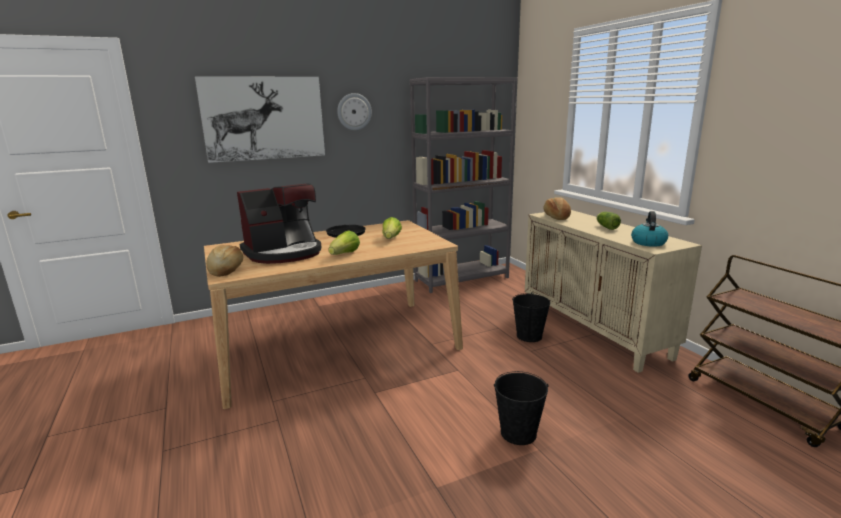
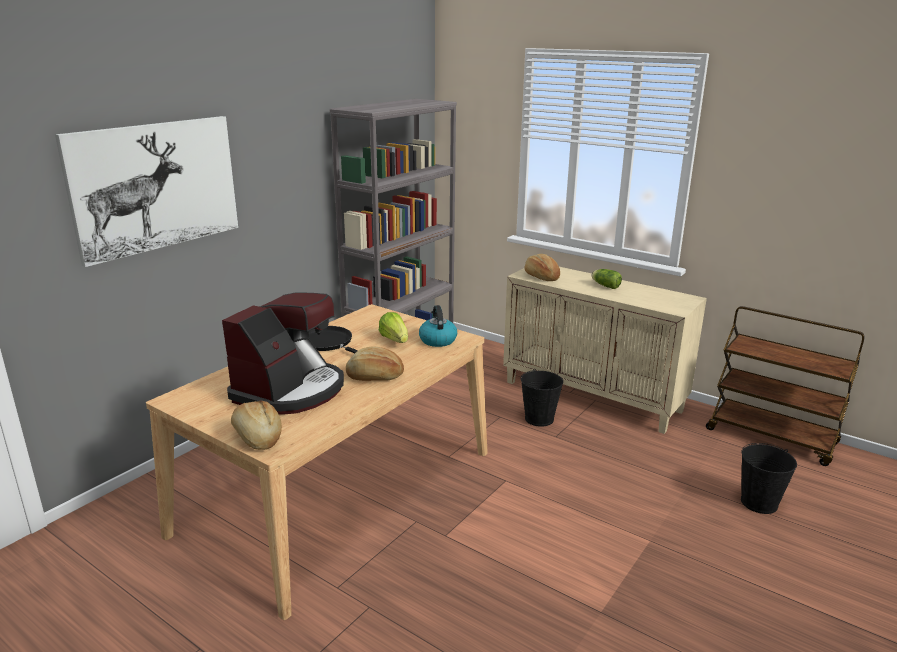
camera: 30 degrees left, 5 degrees up
(345, 254) = (375, 377): lettuce -> bread
(354, 111) = (267, 160): wall clock -> none
(518, 433) = (621, 531): black bucket -> black bucket (759, 503)
(648, 242) = (663, 302): kettle -> kettle (437, 340)

